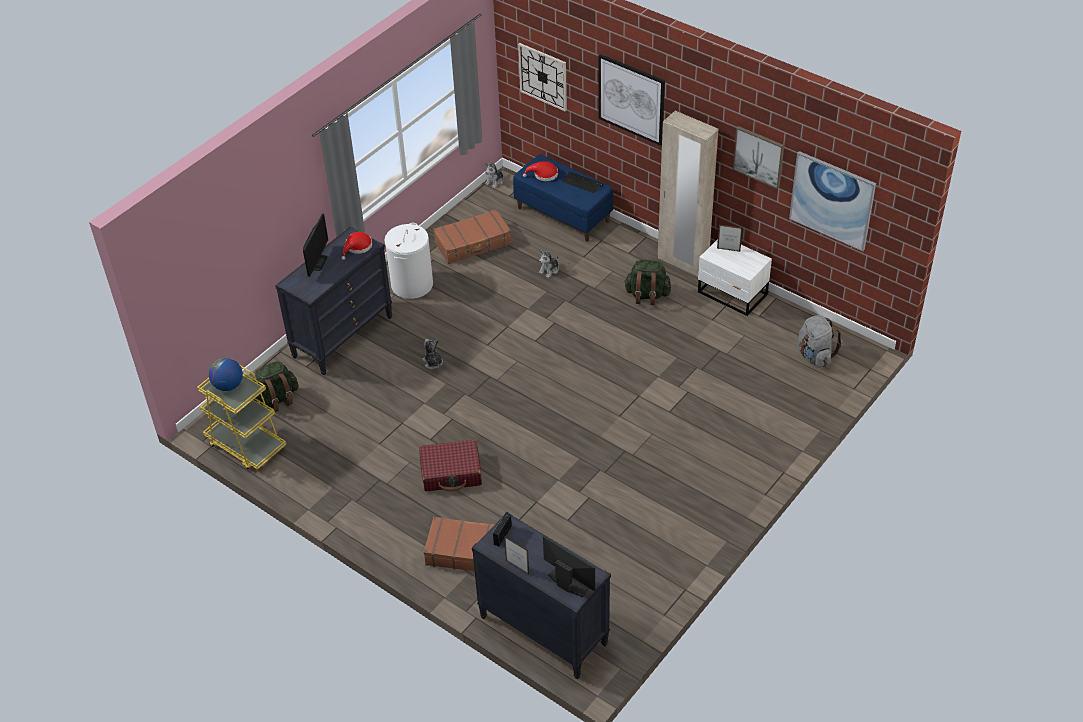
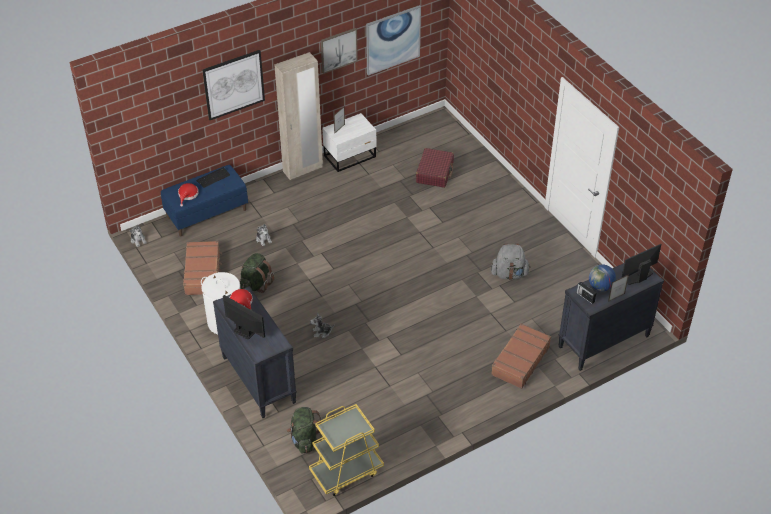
camera: 70 degrees left, 0 degrees up
(228, 385) = (339, 430): globe -> globe (600, 287)
(451, 472) = (440, 351): red suitcase -> red suitcase (434, 173)
(543, 76) = (152, 126): wall clock -> none
(647, 295) = (324, 197): green backpack -> green backpack (256, 284)
(814, 355) = (430, 140): grey backpack -> grey backpack (509, 274)

